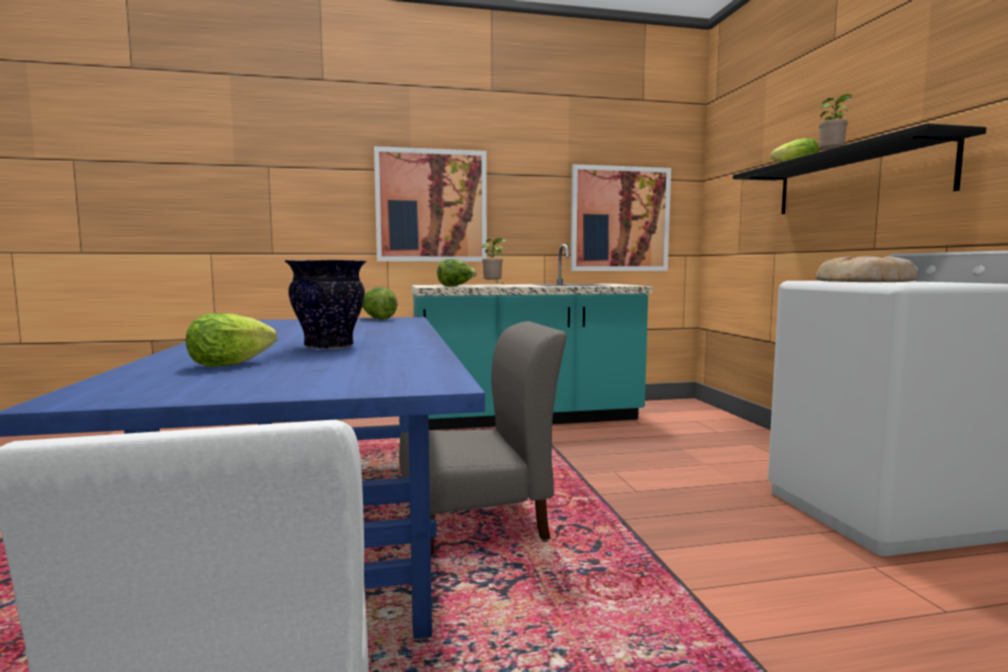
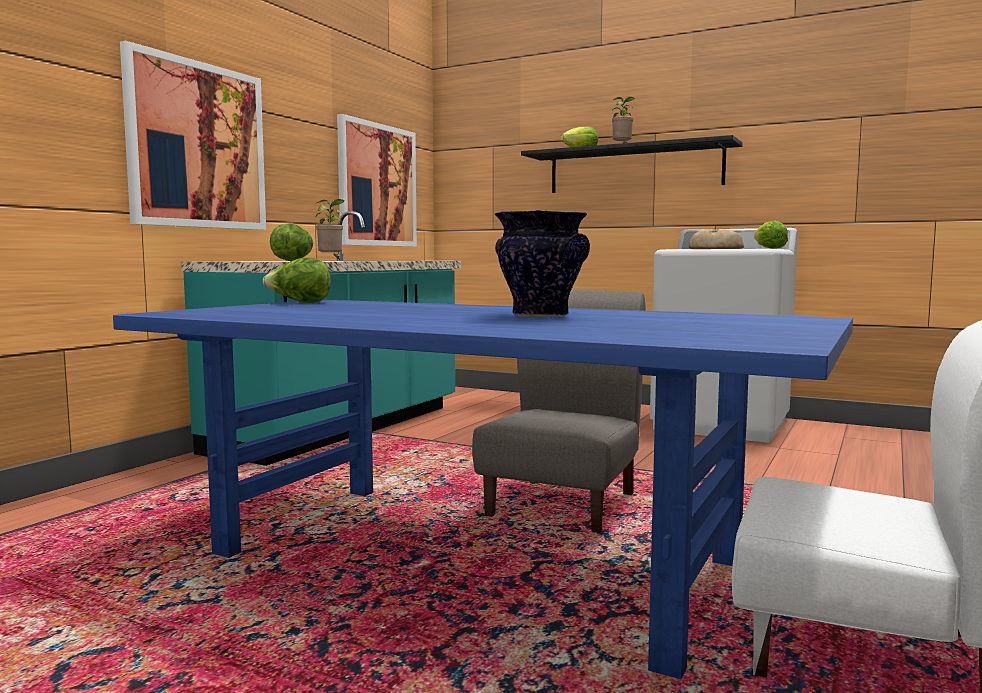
camera: 50 degrees left, 0 degrees up
(229, 364) = (617, 328): lettuce -> lettuce (769, 249)

